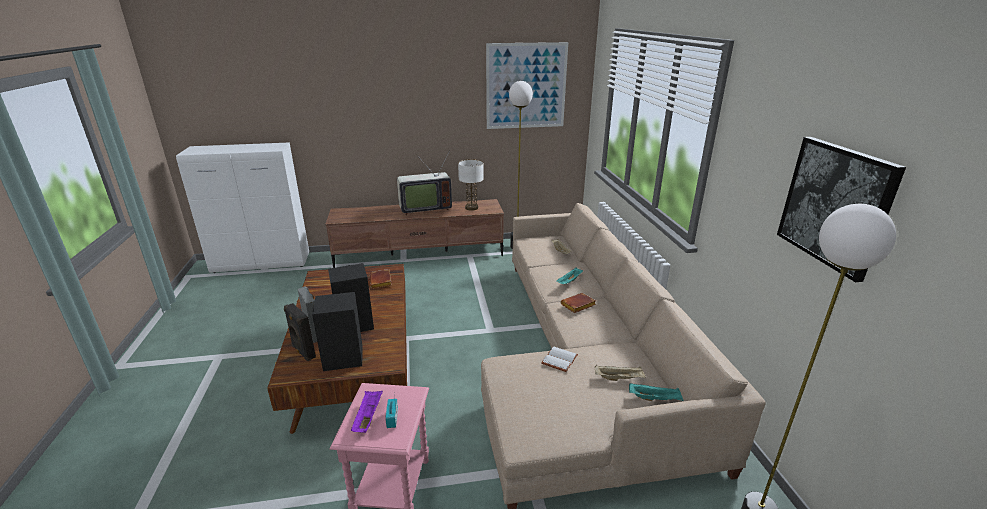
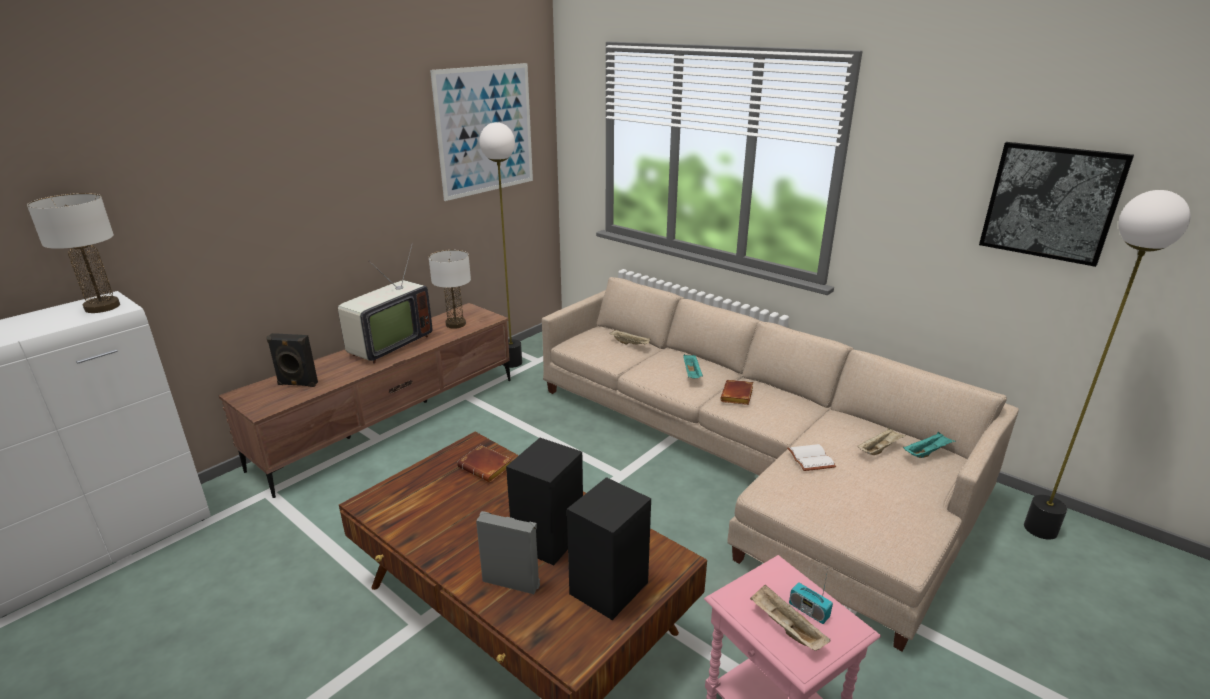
camera: 40 degrees left, 0 degrees up
(272, 147) = (102, 307): none -> table lamp
(303, 352) = (541, 615): black speaker -> black speaker (297, 384)
(368, 417) = (785, 628): purple tray -> beige tray

